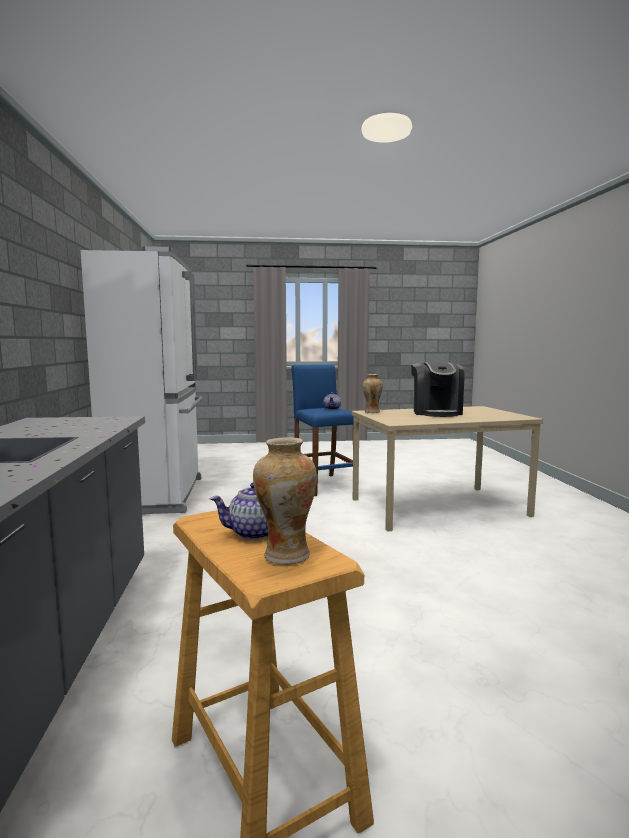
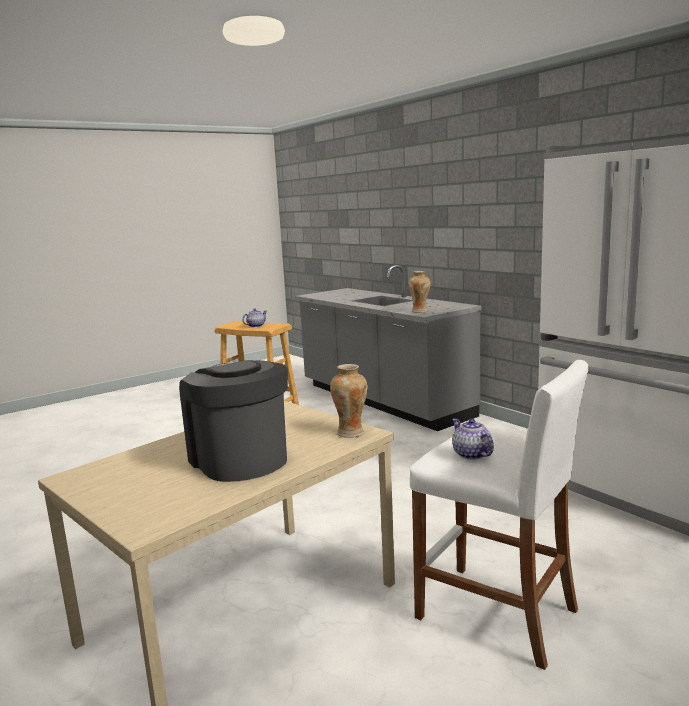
camera: 150 degrees right, 5 degrees up
(285, 555) = (238, 324): vase -> vase (420, 311)
(323, 485) = (497, 614): blue stool -> white stool

